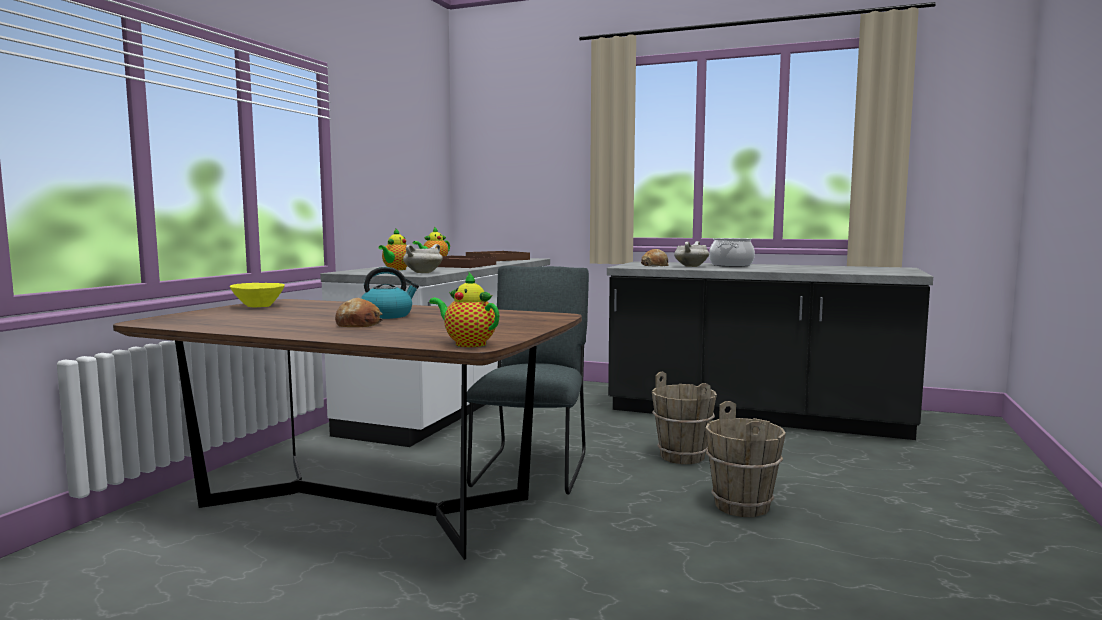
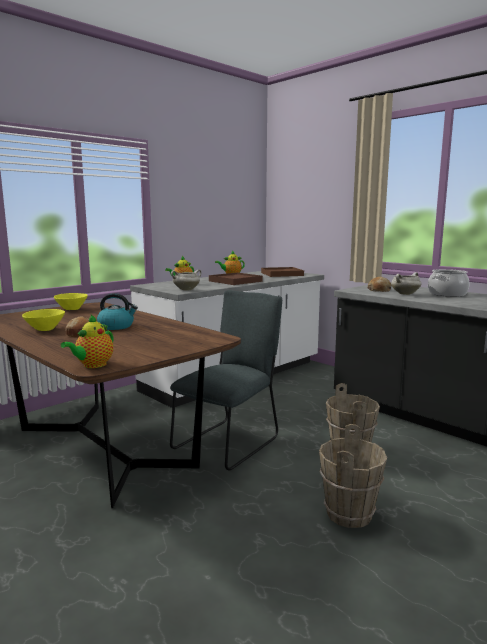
camera: 25 degrees right, 5 degrees up
(284, 324) = (44, 329): none -> yellow bowl
(467, 344) = (93, 365): teapot -> teapot turned 120 degrees counterclockwise

